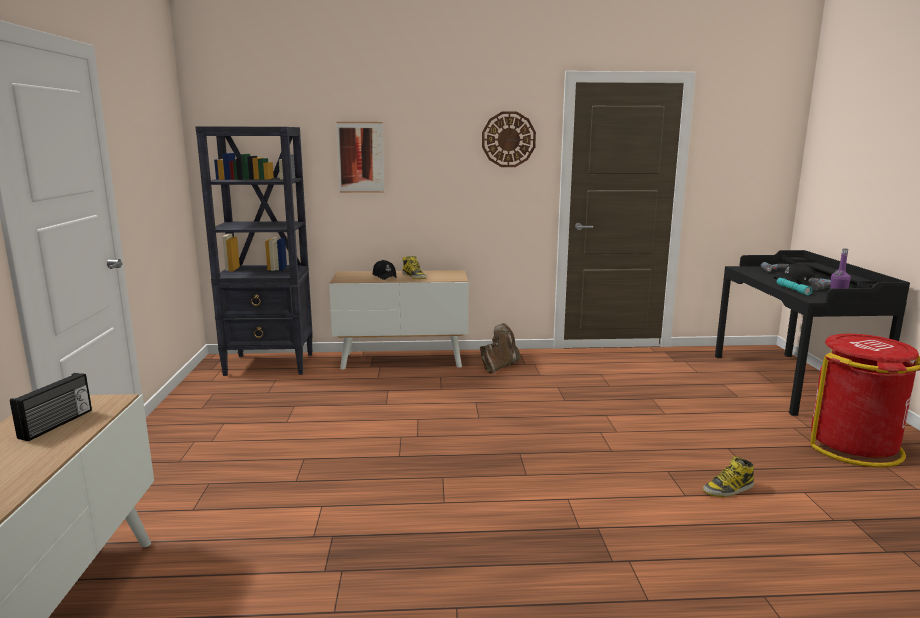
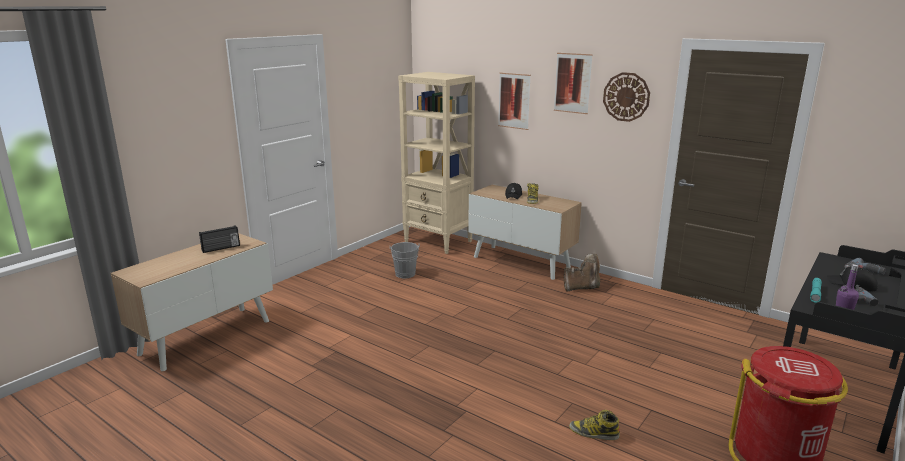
camera: 40 degrees right, 5 degrees up
(270, 365) = (438, 242): black bookcase -> beige bookcase
(284, 411) = (405, 275): none -> grey bucket
(441, 128) = (572, 83): none -> picture

